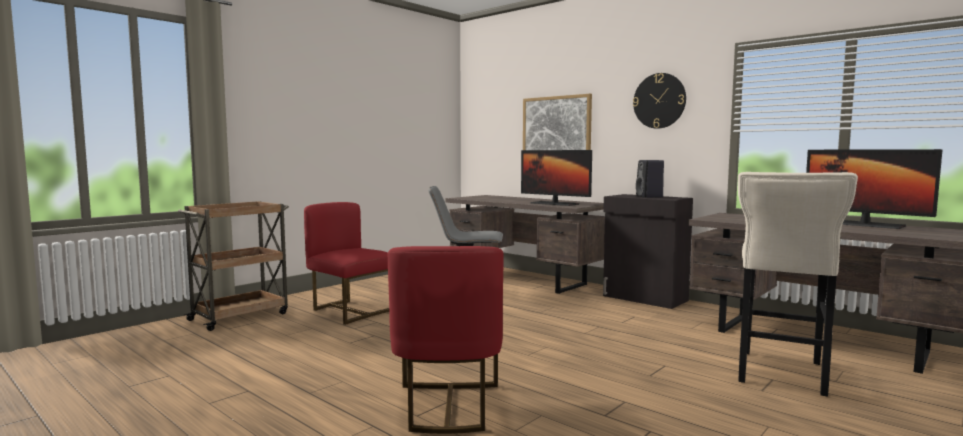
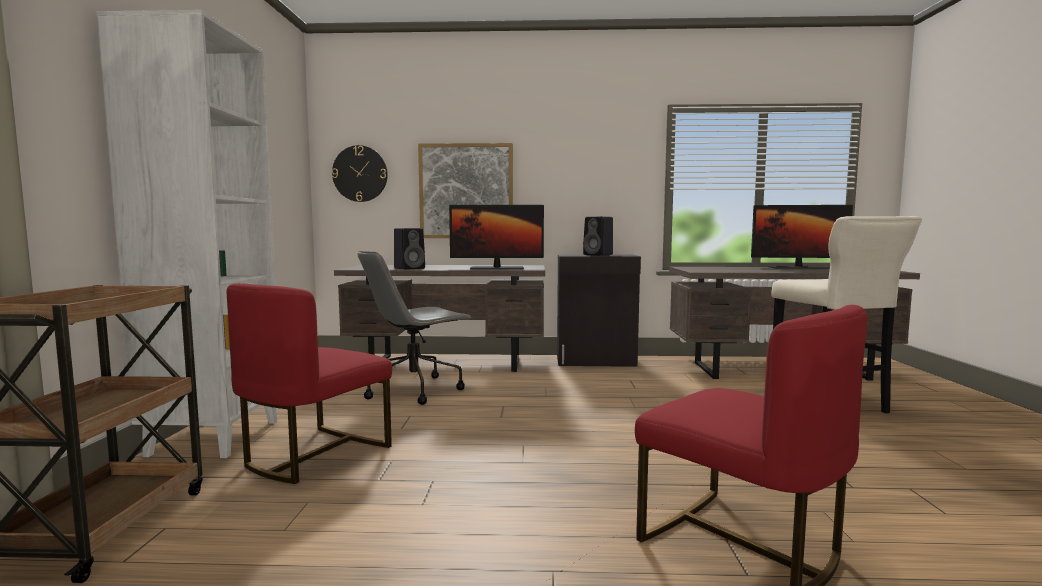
camera: 40 degrees left, 0 degrees up
(329, 293) = (215, 437): none -> white bookcase
(351, 311) = (314, 454): red chair -> red chair turned 60 degrees counterclockwise
(495, 200) = (410, 268): none -> black speaker
(659, 101) = (592, 156): wall clock -> wall clock (360, 173)

